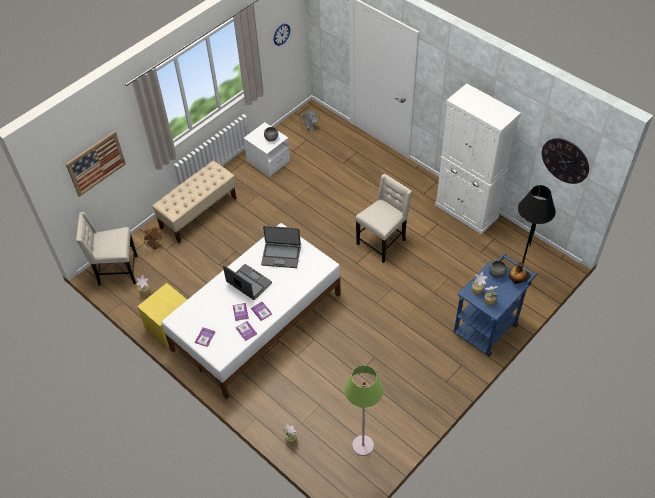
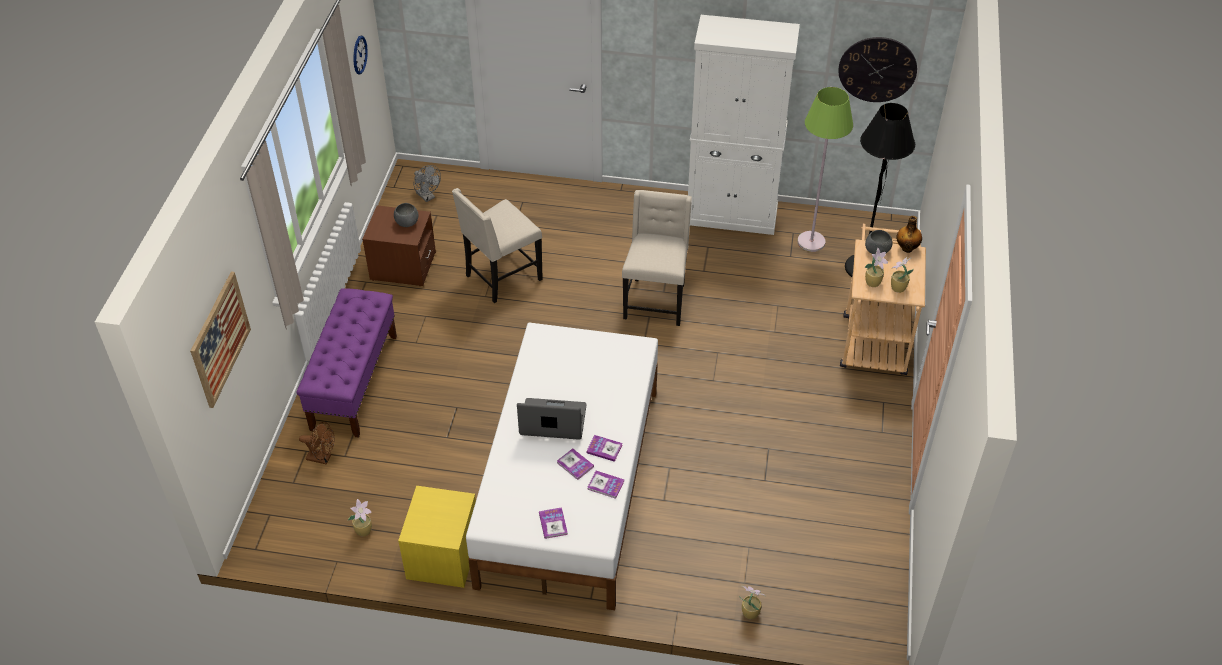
camera: 35 degrees left, 5 degrees down
(117, 271) = (290, 523): beige chair -> beige chair (502, 278)
(198, 213) = (354, 381): beige bench -> purple bench
(268, 161) = (403, 266): white nightstand -> brown nightstand
(281, 255) = (567, 363): laptop -> none
(363, 446) = (848, 566): green floor lamp -> green floor lamp (811, 242)
(489, 324) = (874, 338): blue cart -> beige cart

